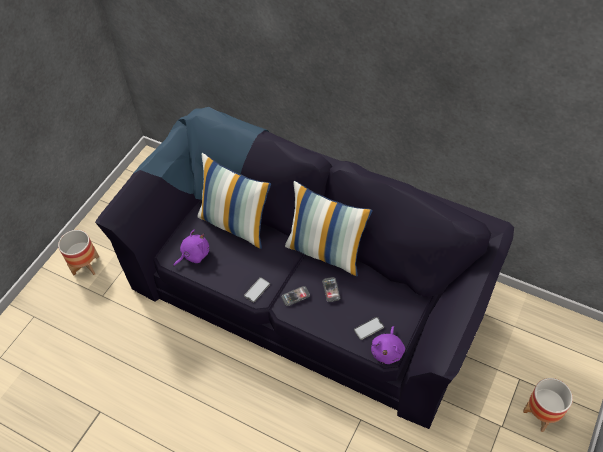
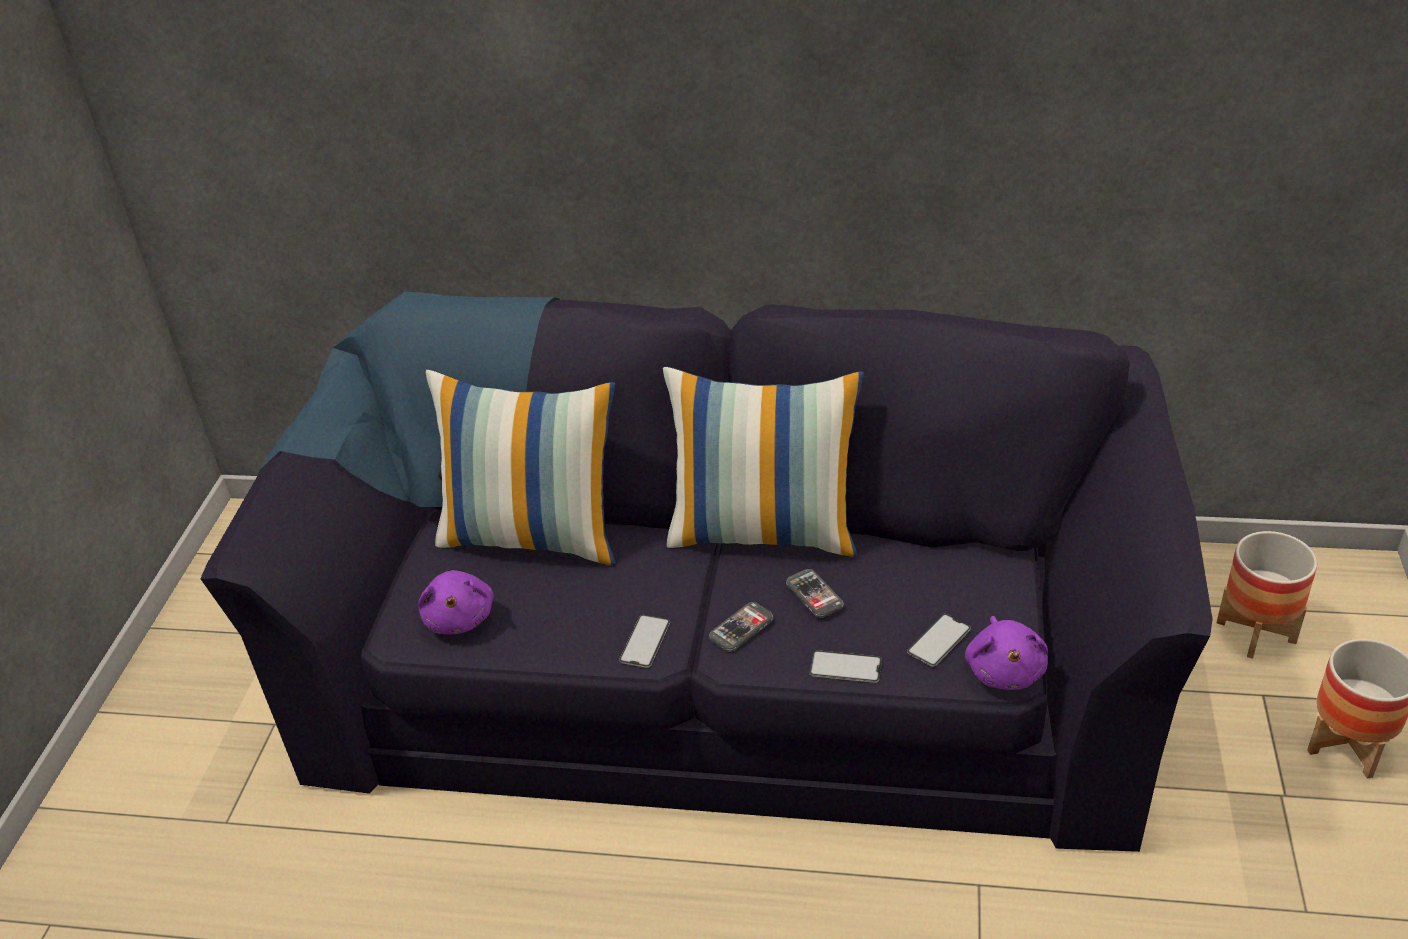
camera: 20 degrees left, 15 degrees down
(86, 265) = (160, 770): planter -> planter (1256, 632)
(194, 254) = (460, 617): purple plush toy -> purple plush toy turned 135 degrees clockwise
(327, 328) = (845, 667): none -> phone

